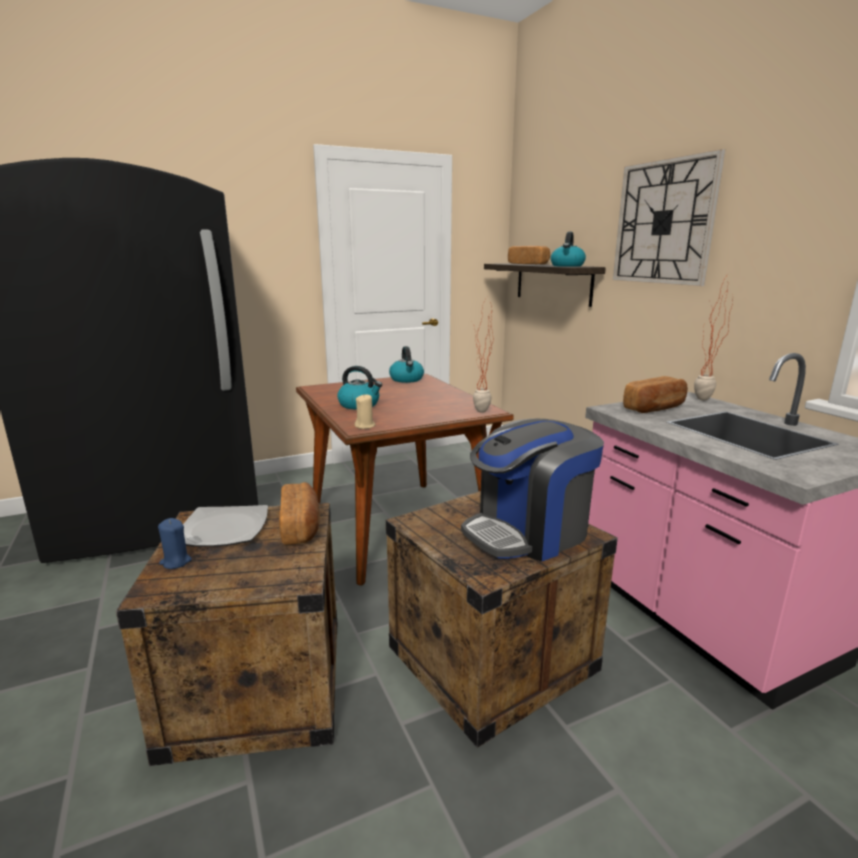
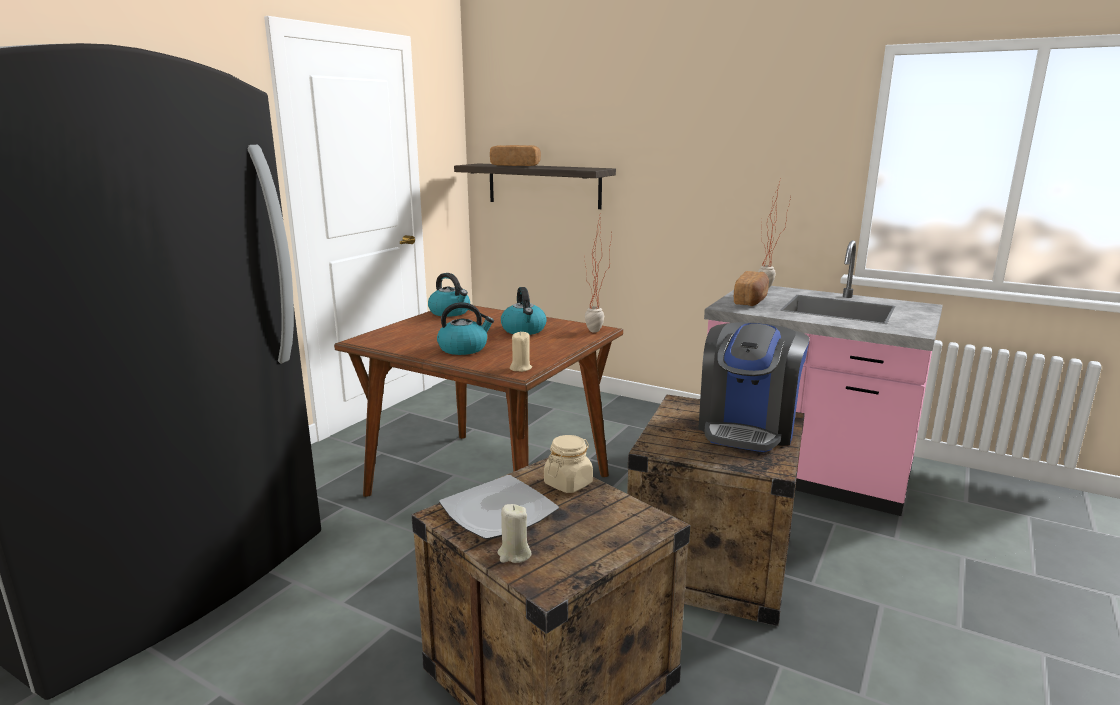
camera: 35 degrees left, 0 degrees up
(176, 562) = (514, 554): blue candle -> beige candle
(301, 526) = (568, 483): bread -> beige jar
(567, 266) = (577, 168): kettle -> kettle (524, 330)
(663, 223) = (682, 127): wall clock -> none

